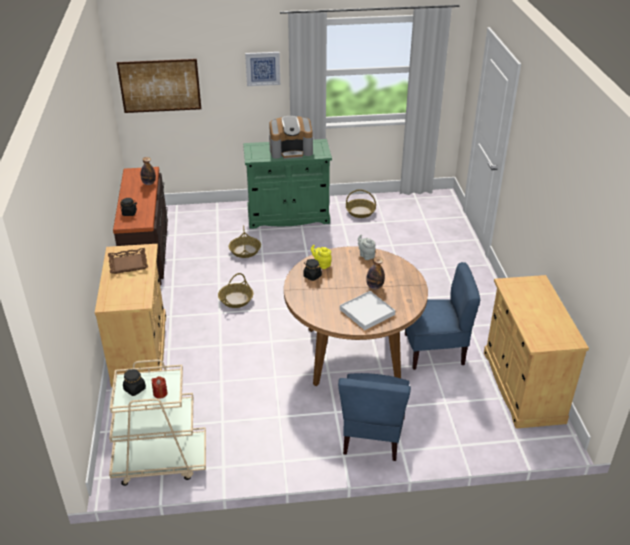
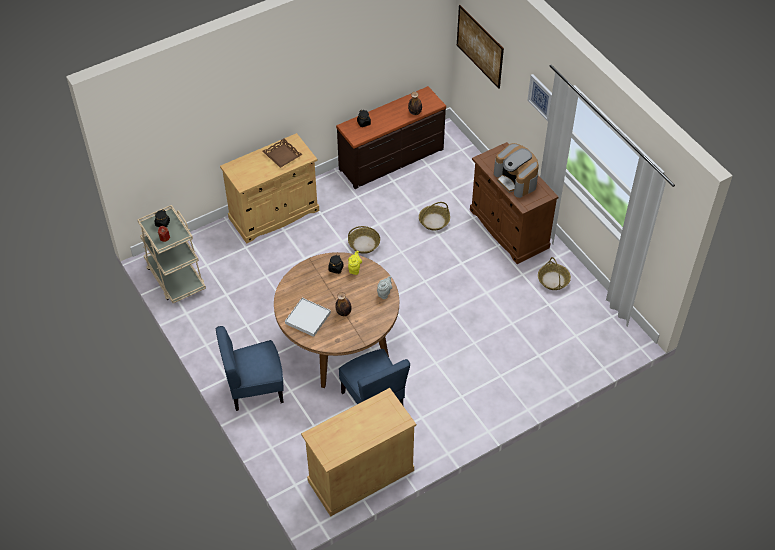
camera: 65 degrees right, 15 degrees up
(288, 216) = (508, 229): green cabinet -> brown cabinet

